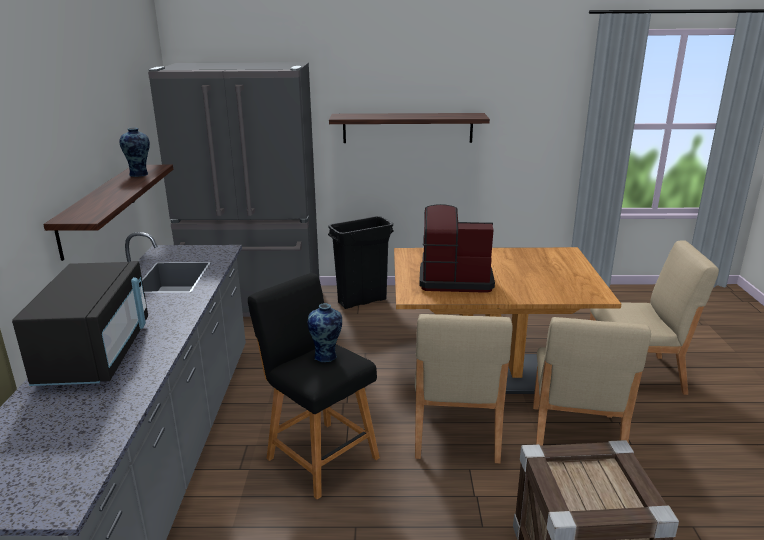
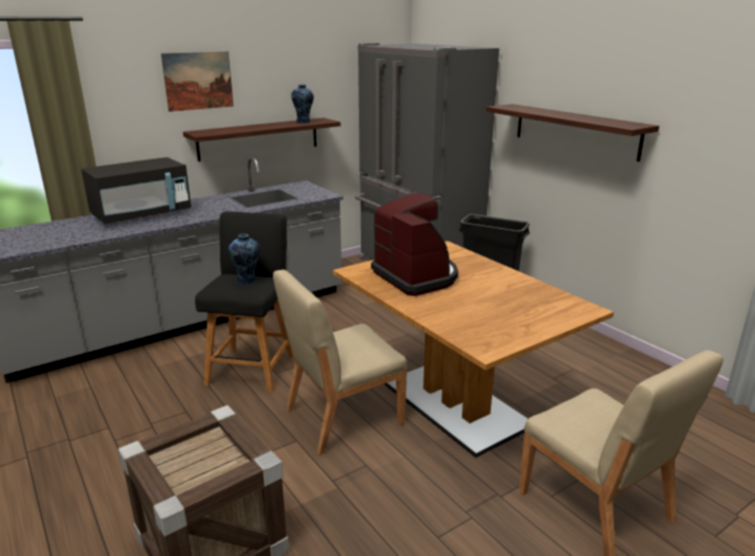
camera: 55 degrees right, 0 degrees up
(43, 146) = (198, 81): none -> picture
(574, 438) = (404, 491): beige chair -> none

